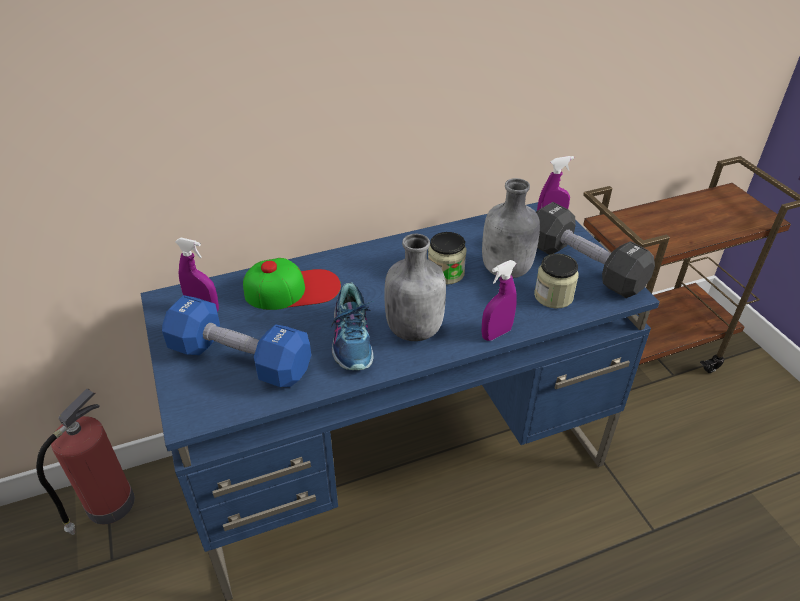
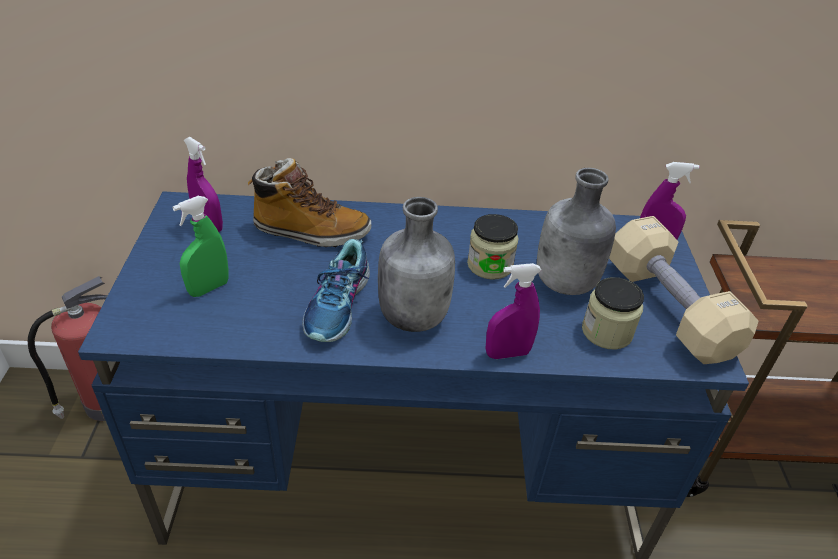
camera: 20 degrees right, 0 degrees up
(240, 359) = (209, 288): blue dumbbell -> green spray bottle
(293, 289) = (311, 232): cap -> boot
(584, 267) = (668, 309): black dumbbell -> beige dumbbell

